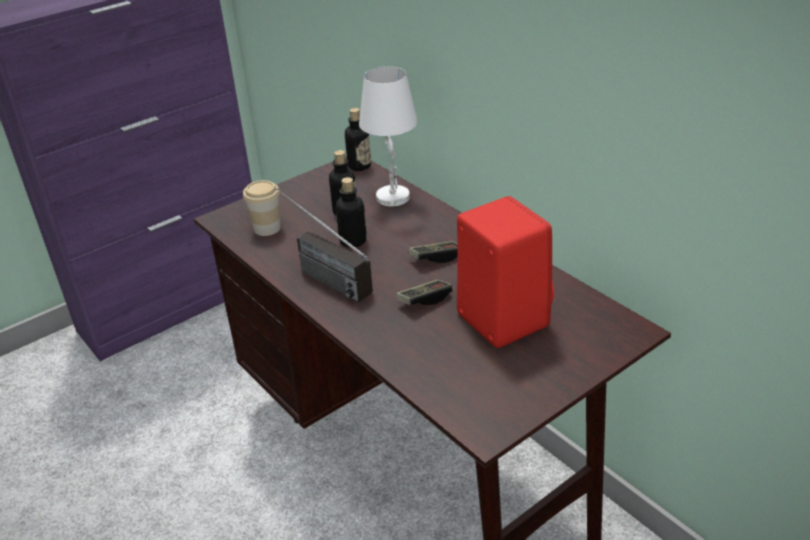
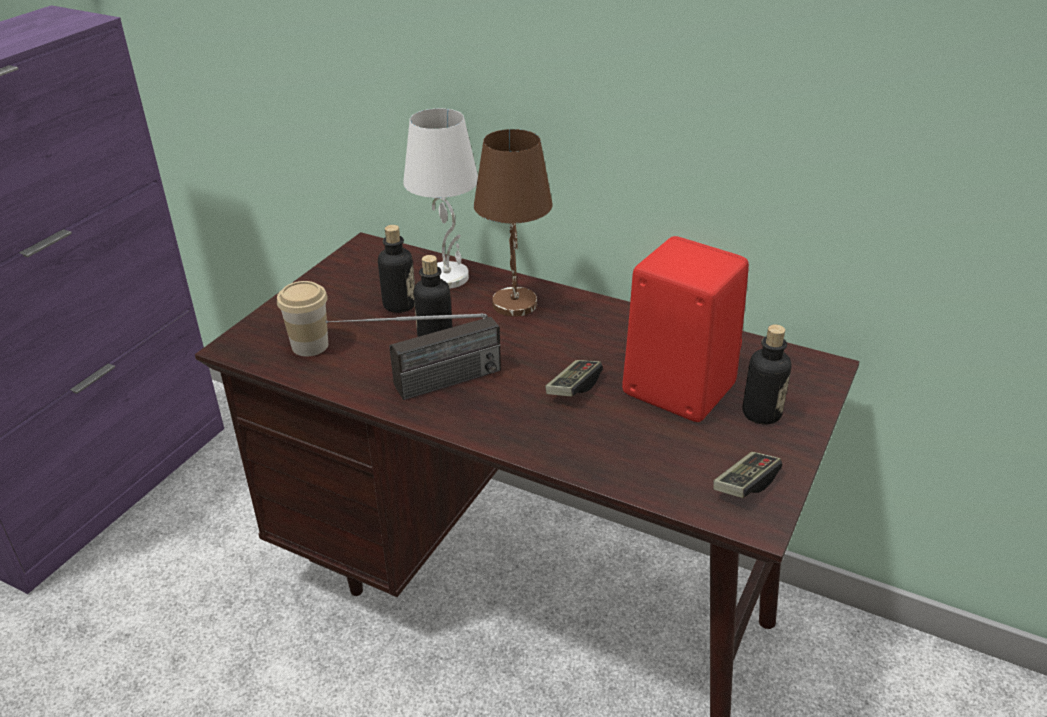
camera: 25 degrees left, 0 degrees up
(319, 275) = (422, 388): radio -> radio turned 45 degrees counterclockwise
(359, 166) = (377, 248): bottle -> bottle (761, 413)
(426, 227) = (513, 303): none -> brown table lamp
(436, 258) = (551, 336): game controller -> game controller (745, 484)

